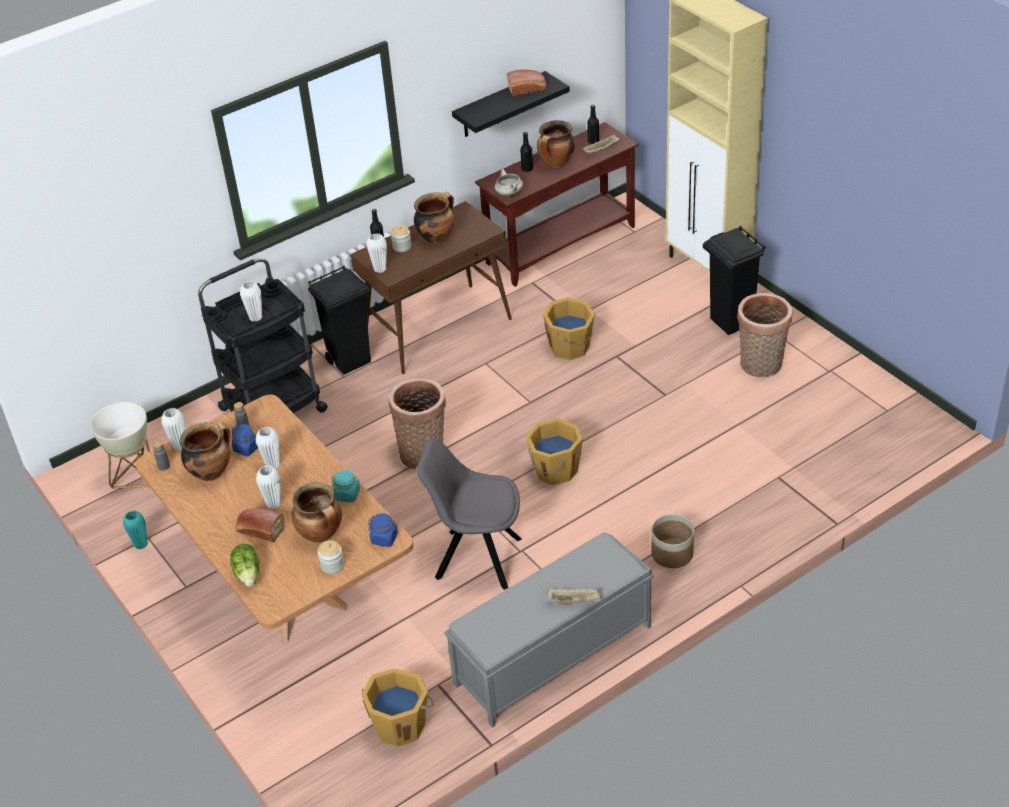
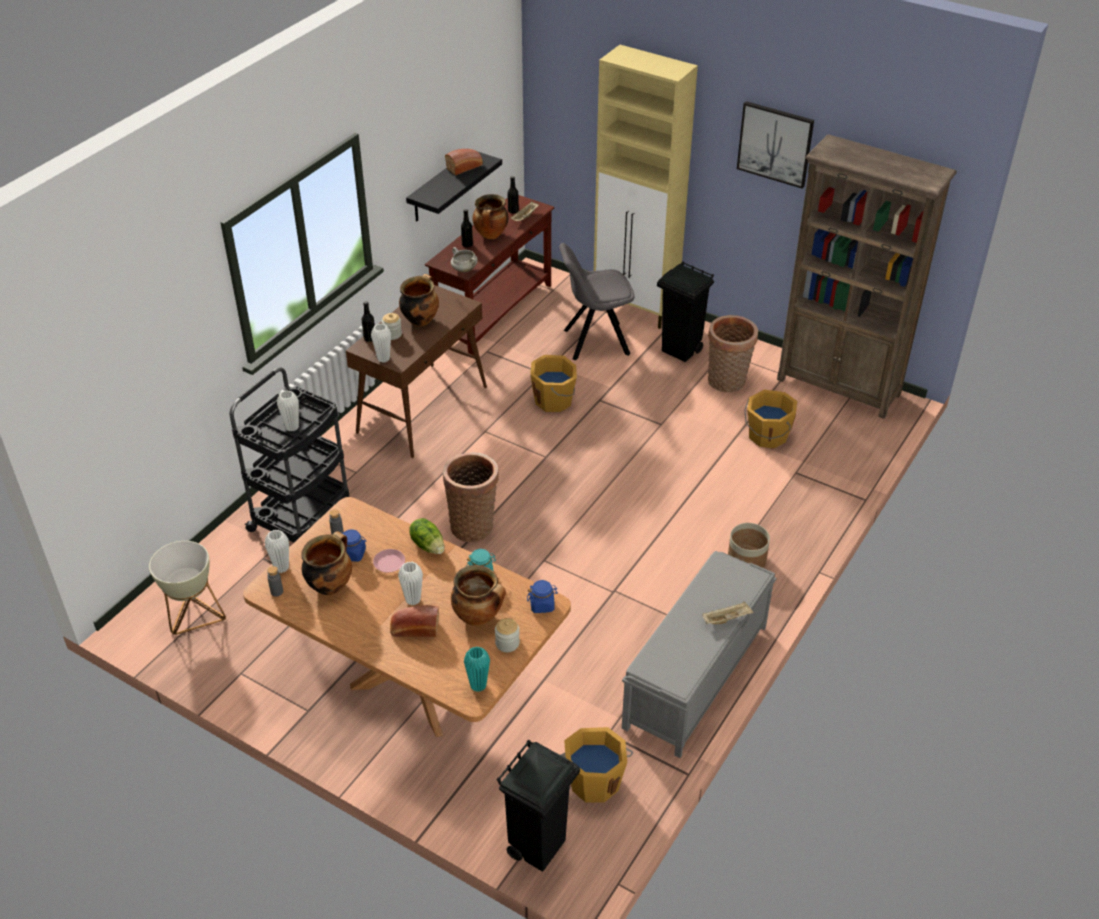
camera: 25 degrees left, 0 degrees up
(141, 544) = (237, 682): turquoise vase -> turquoise vase (478, 685)
(248, 573) = (428, 673): lettuce -> lettuce (428, 545)
(272, 465) = (389, 563): white vase -> pink plate
(350, 361) = (354, 457): black trash can -> black trash can (538, 846)
(477, 559) = (578, 609): grey chair -> grey chair (595, 342)
(555, 470) = (602, 511): orange bucket -> orange bucket (767, 436)
(836, 115) = (775, 144): none -> picture
(882, 397) = (839, 387): none -> brown bookcase

